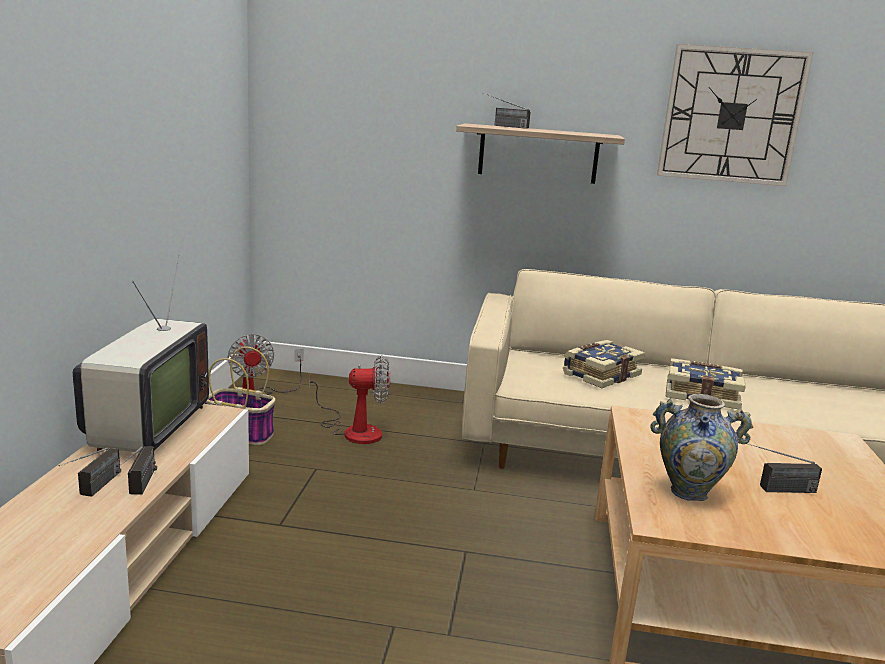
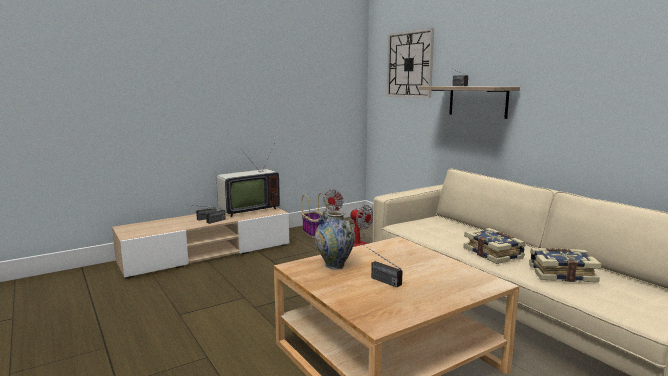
camera: 50 degrees right, 5 degrees down
(600, 375) = (455, 233): book -> book (561, 273)
(731, 116) = (590, 67): wall clock -> wall clock (409, 64)

